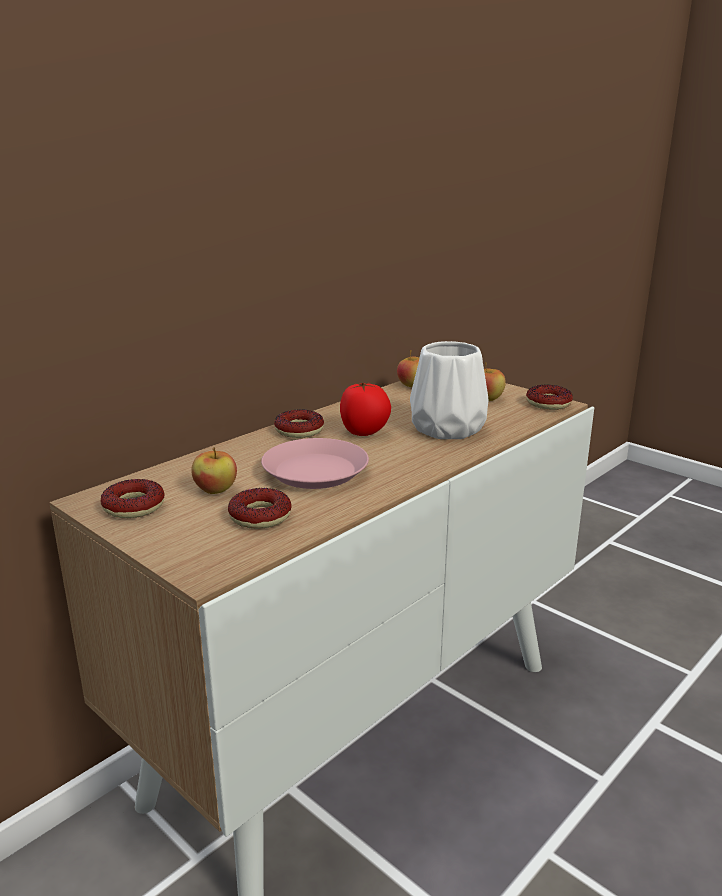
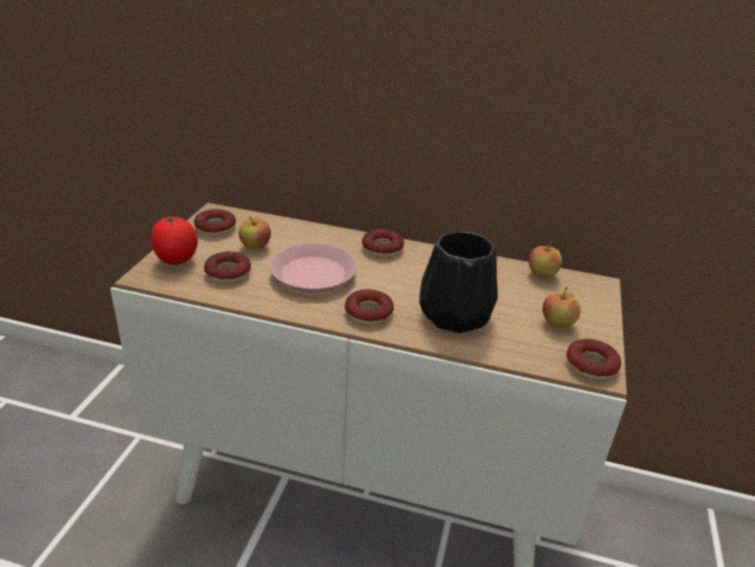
camera: 60 degrees right, 10 degrees up
(364, 432) = (405, 277): tomato -> tomato (176, 261)
(413, 461) = (368, 313): none -> donut
(446, 429) = (453, 315): white vase -> black vase

